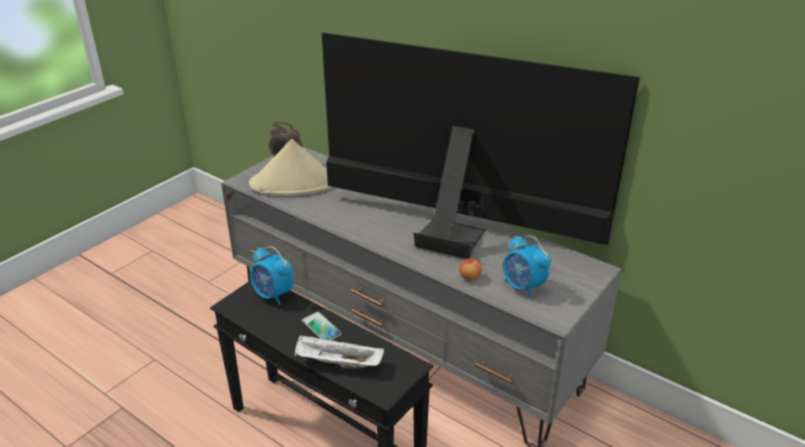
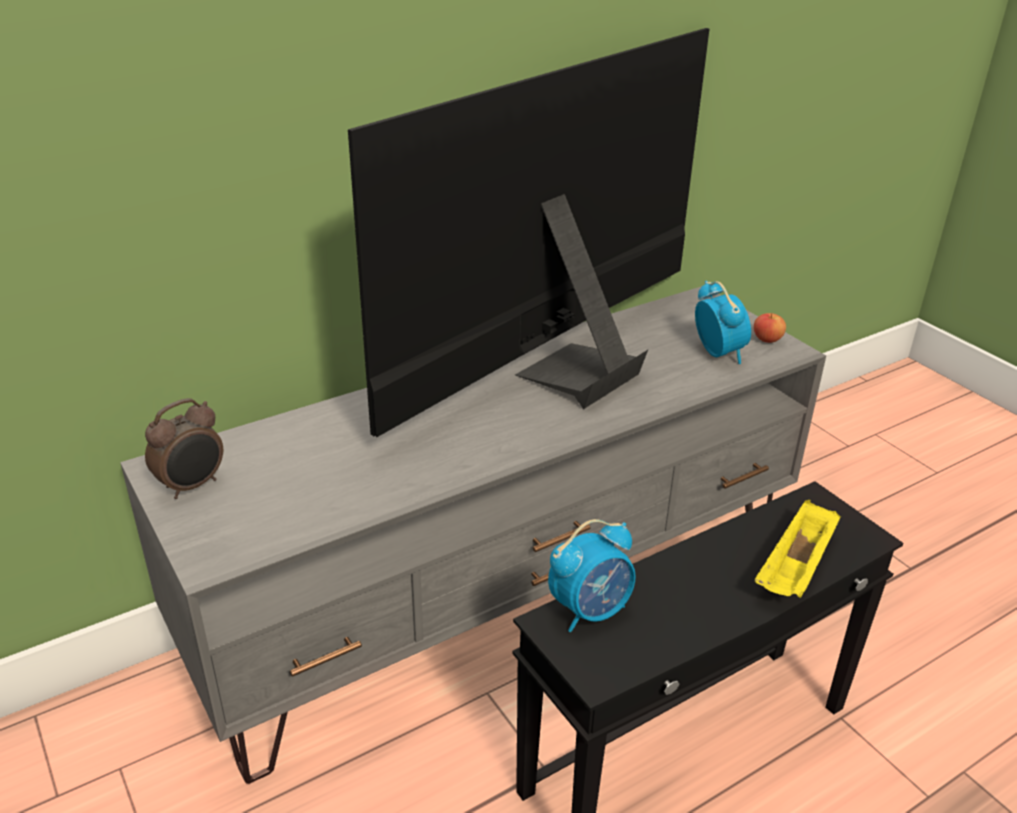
camera: 70 degrees left, 0 degrees up
(294, 183) = (287, 491): beige hat -> none
(321, 327) = (703, 568): phone -> none
(337, 363) = (795, 569): white tray -> yellow tray
(469, 277) = (681, 384): apple -> apple (767, 339)
(523, 287) = (718, 353): alarm clock -> alarm clock turned 90 degrees counterclockwise

